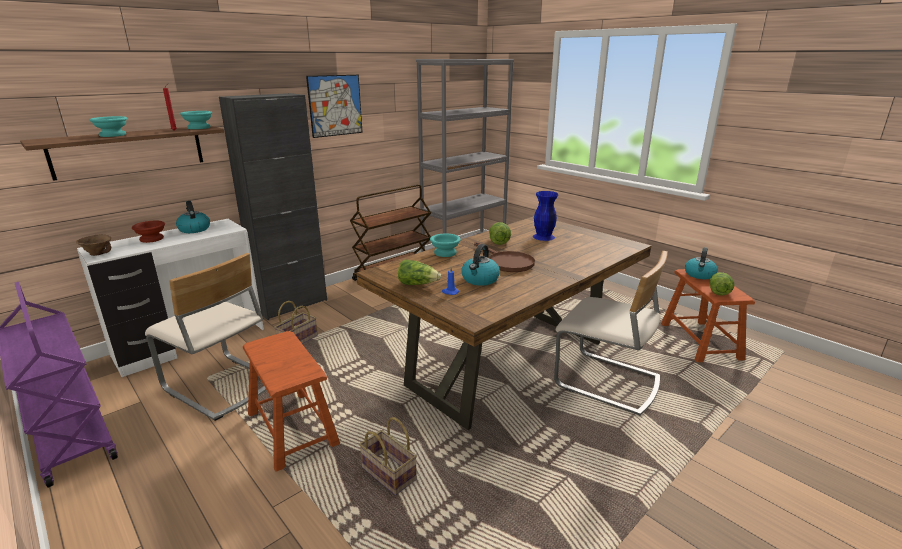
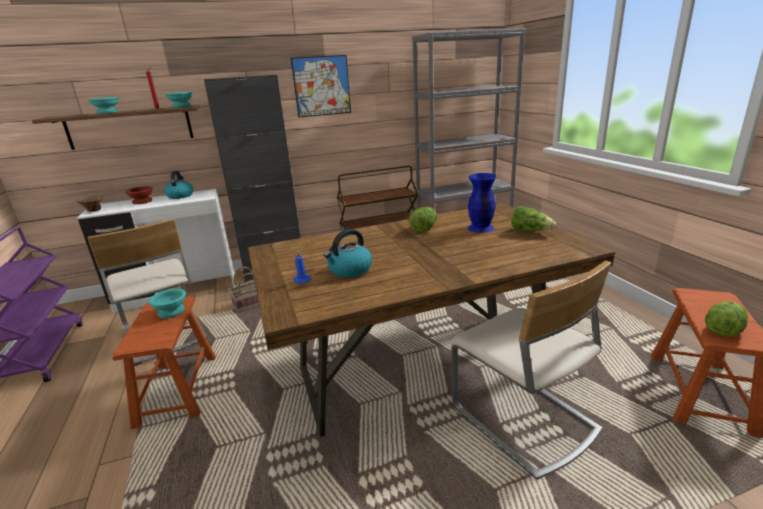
camera: 25 degrees right, 0 degrees up
(387, 474) = (210, 463): basket -> none
(418, 284) = (283, 266): lettuce -> lettuce (530, 231)
(445, 252) = (353, 235): turquoise bowl -> turquoise bowl (172, 311)
(506, 262) = (402, 253): brown frying pan -> none
(699, 275) = (708, 300): kettle -> none

